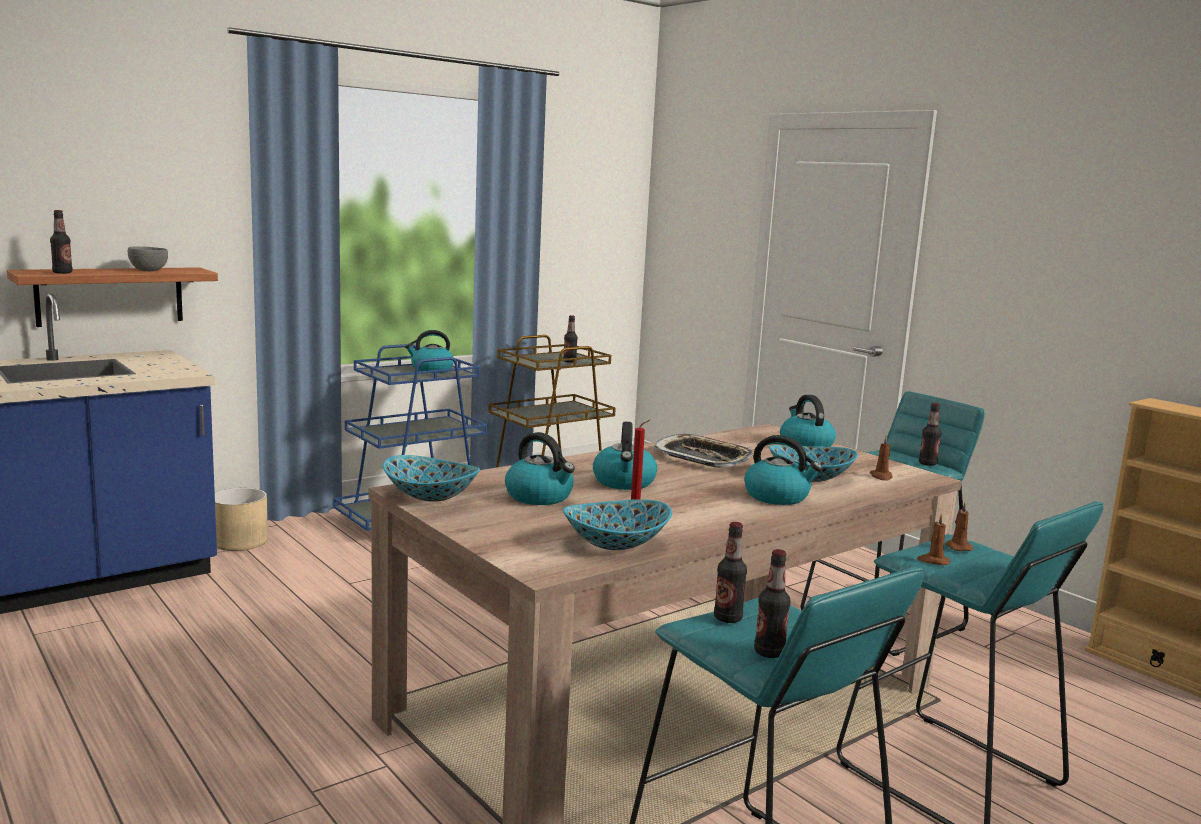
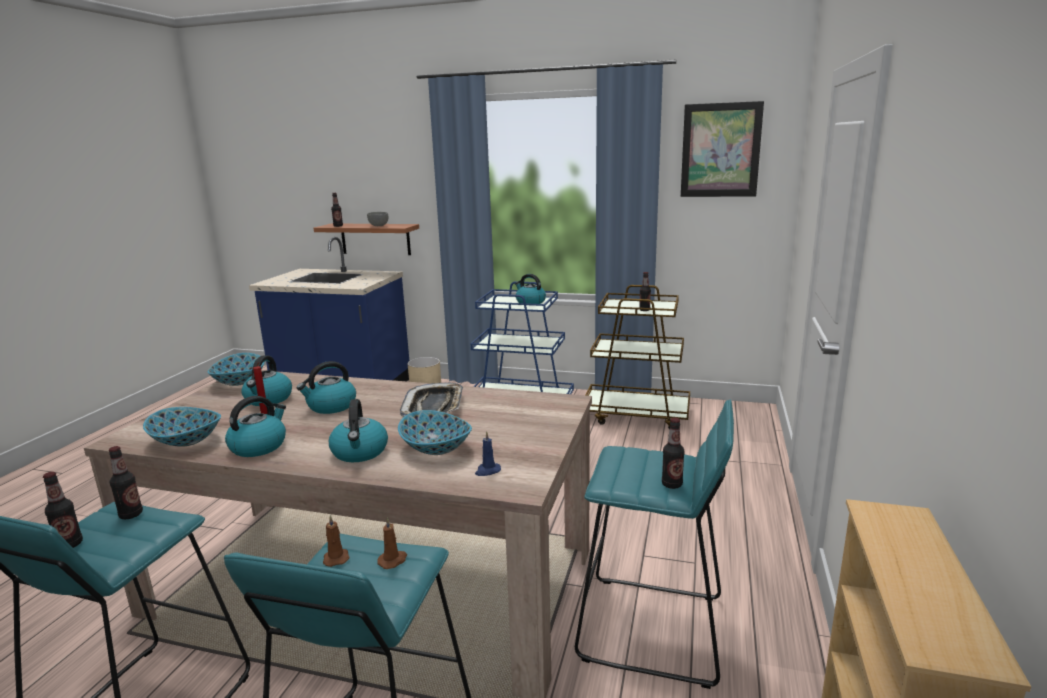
camera: 55 degrees right, 5 degrees up
(585, 178) = (720, 150): none -> picture
(805, 445) = (540, 423): kettle -> kettle (259, 446)
(881, 477) = (487, 471): brown candle -> blue candle

